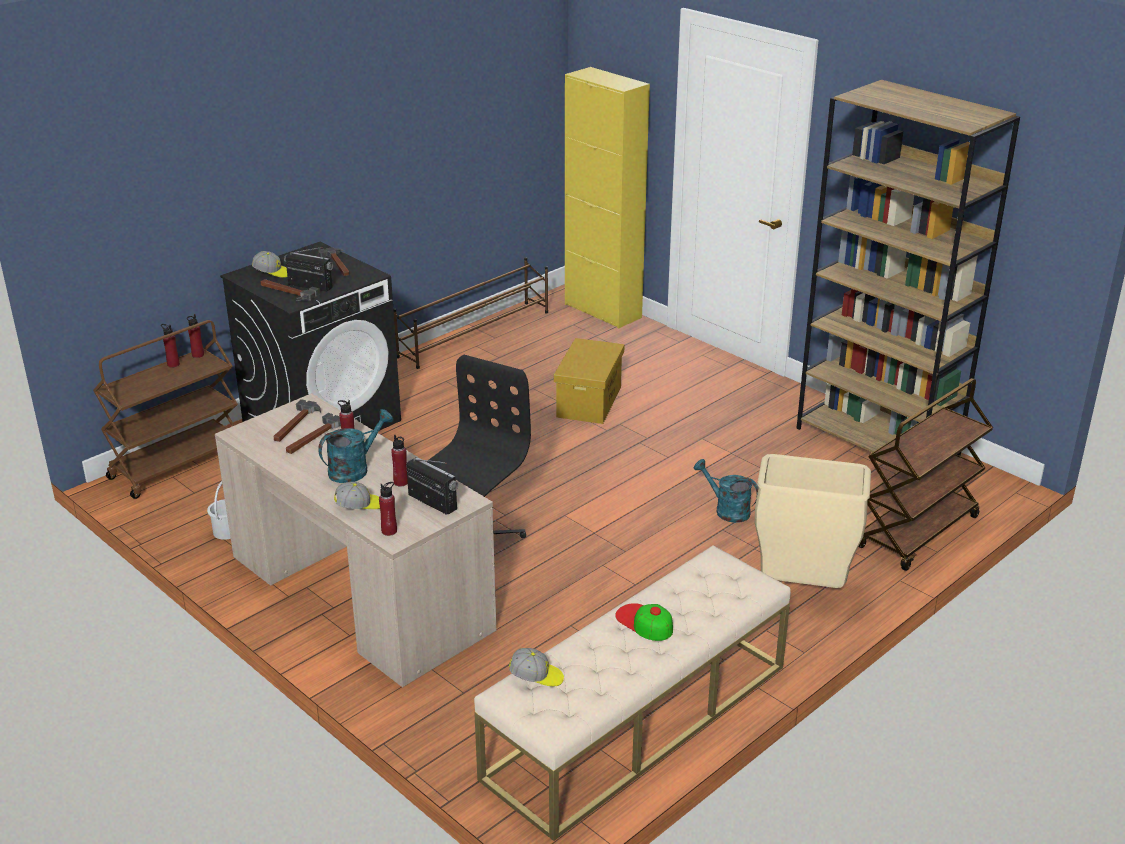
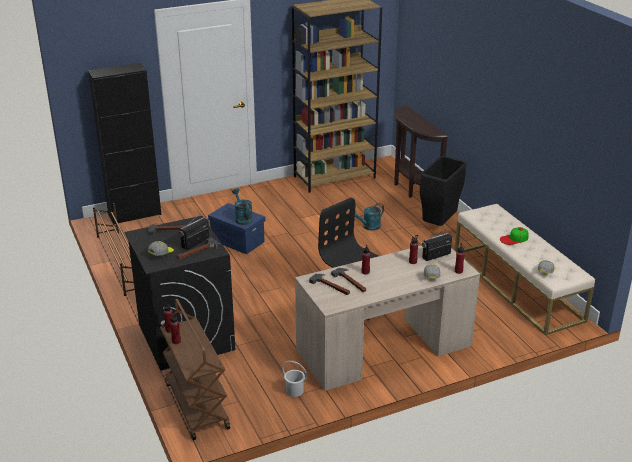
camera: 70 degrees left, 0 degrees up
(354, 469) = (392, 273): turquoise watering can -> turquoise watering can (242, 218)
(589, 402) = (238, 241): yellow storage box -> blue storage box
(602, 311) = (134, 214): yellow cabinet -> black cabinet
(801, 589) = (439, 225): beige trash can -> black trash can
(918, 533) = (412, 189): brown cart -> brown console table

